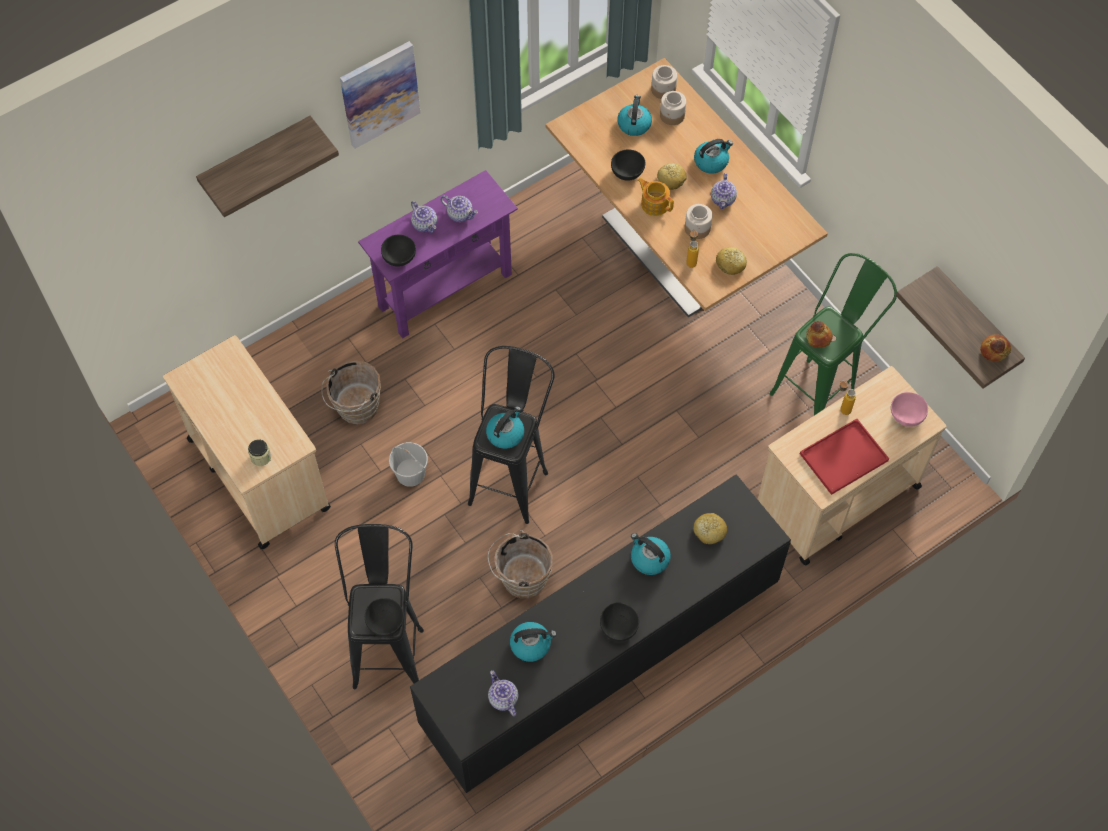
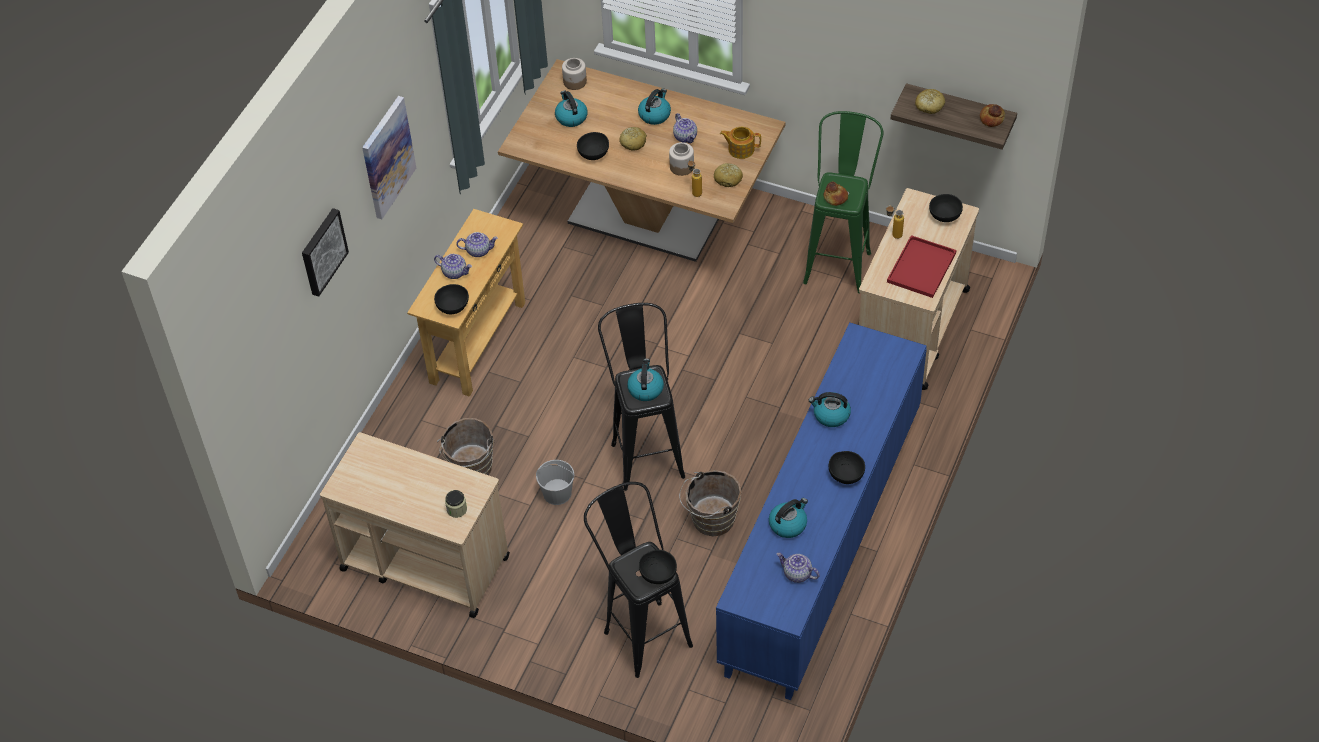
camera: 30 degrees left, 10 degrees down
(257, 159) = (322, 251): shelf -> picture
(445, 290) = (478, 342): purple console table -> beige console table
(601, 660) = (822, 544): black cabinet -> blue cabinet
(654, 204) = (633, 166): teapot -> teapot (740, 149)
(672, 115) = (597, 97): jar -> none
(709, 531) = (861, 372): bread -> bread (929, 106)
(905, 416) = (944, 216): pink bowl -> black bowl

